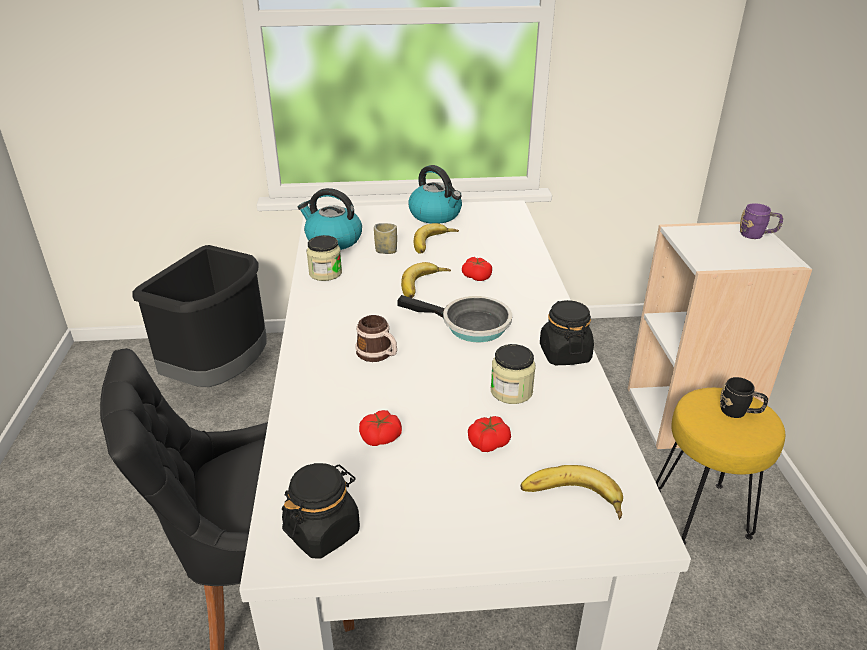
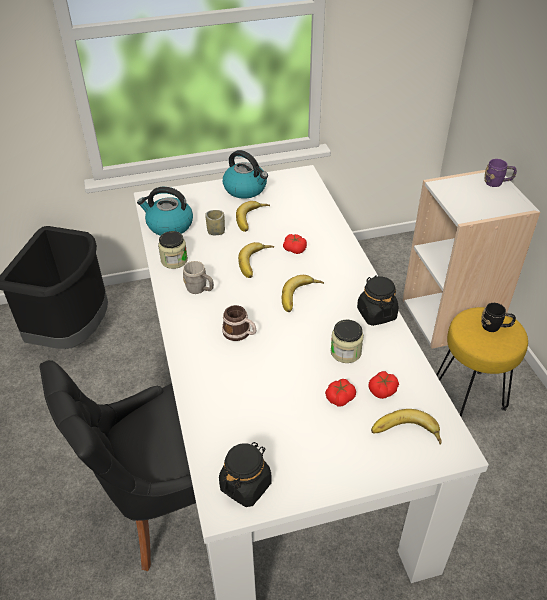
camera: 10 degrees left, 10 degrees up
(345, 304) = (200, 290): none -> grey mug
(381, 437) = (263, 405): tomato -> tomato (383, 390)
(470, 325) = (301, 297): frying pan -> banana

